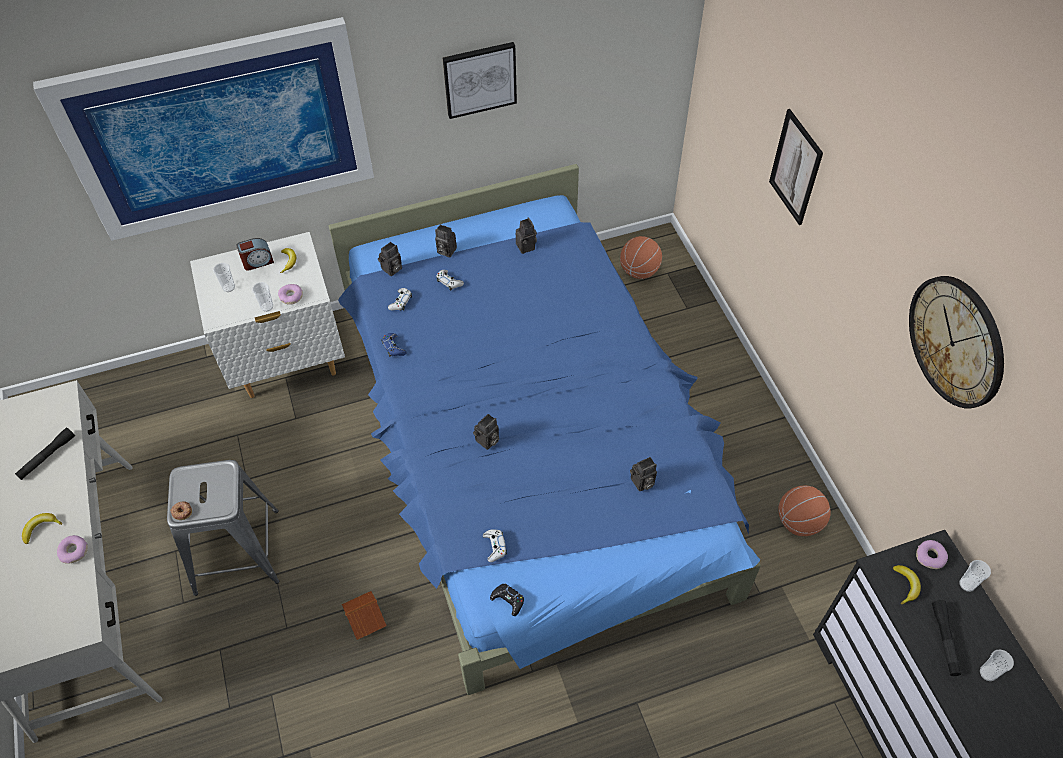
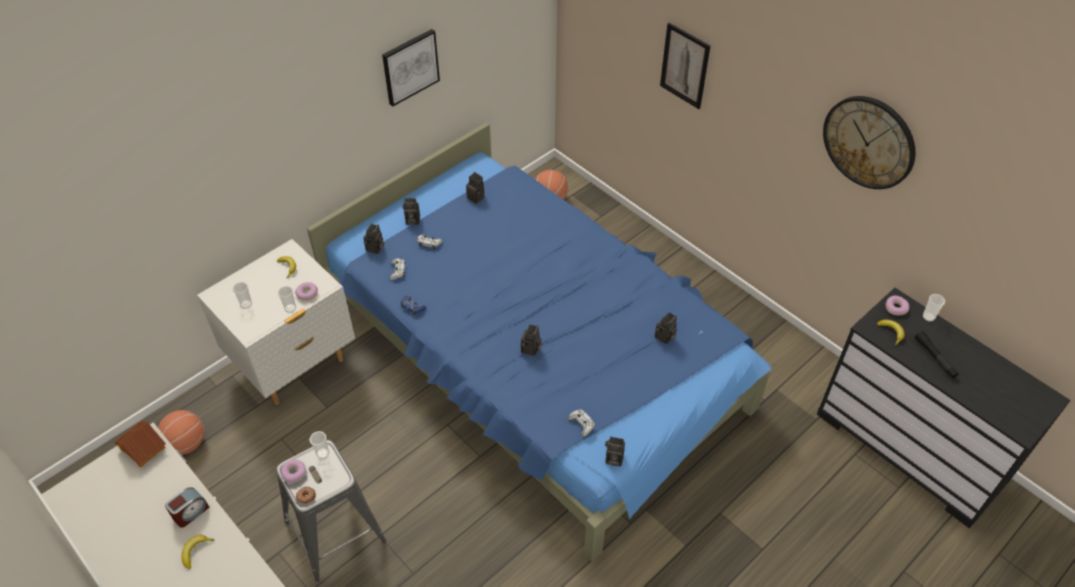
camera: 25 degrees left, 5 degrees down
(47, 457) = (164, 493): black flashlight -> none
(74, 551) = (239, 557): donut -> donut (294, 473)
(220, 131) = (215, 163): picture -> none
(258, 262) = (260, 276): alarm clock -> alarm clock (190, 512)
(364, 619) = (476, 539): toy house -> toy house (142, 449)
(508, 600) = (613, 459): black game controller -> camera
(799, 522) = (765, 340): basketball -> basketball (187, 443)
(988, 673) = (972, 368): cup -> cup (322, 453)

